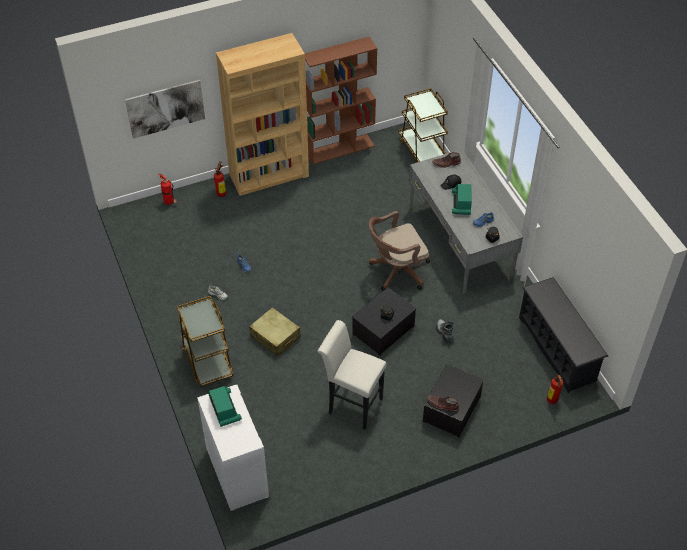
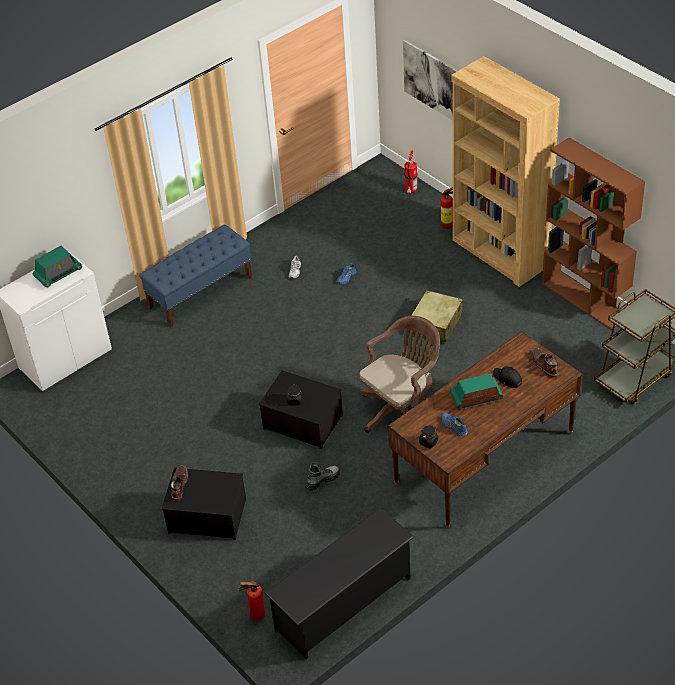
camera: 75 degrees right, 5 degrees down
(207, 361) = (200, 292): brown cart -> blue bench
(275, 336) = (255, 333): beige suitcase -> beige suitcase (435, 323)
(351, 404) = (183, 424): white stool -> none
(396, 271) = (402, 409): brown office chair -> brown office chair turned 90 degrees clockwise
(459, 242) = (484, 458): grey desk -> brown desk

